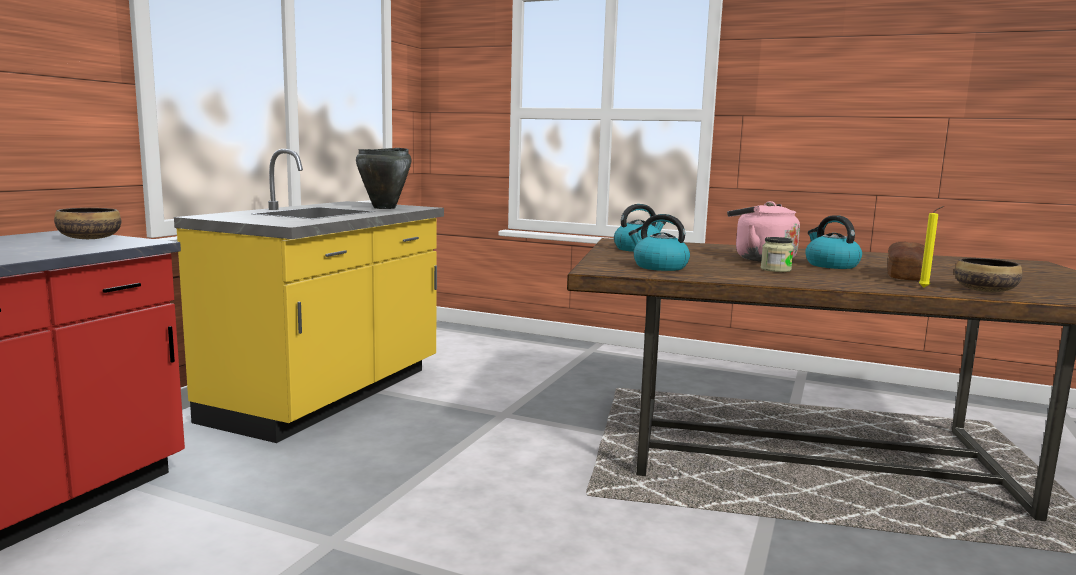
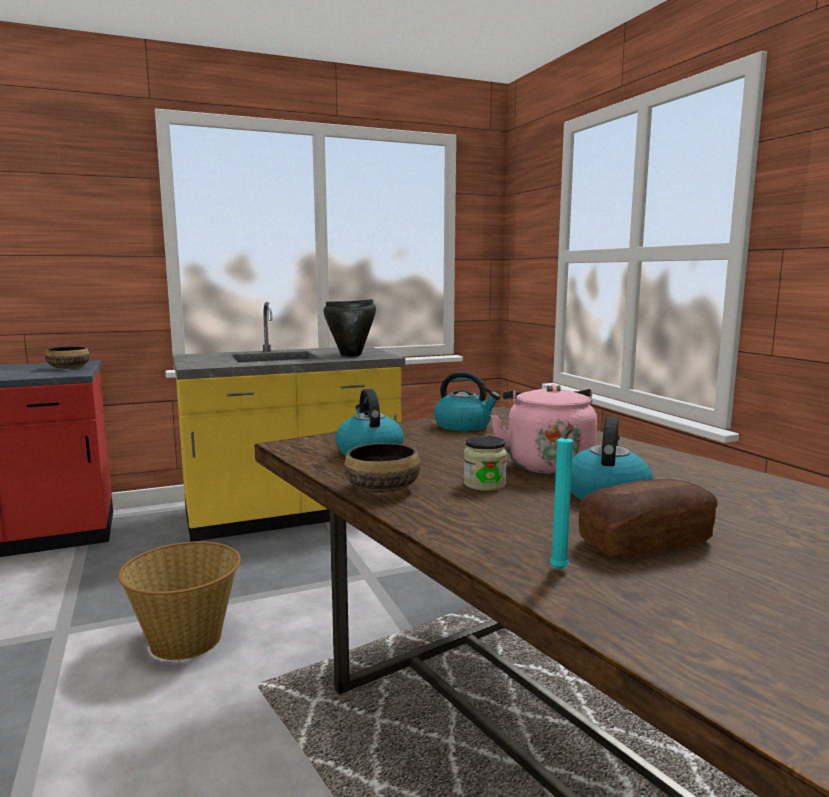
camera: 45 degrees right, 0 degrees up
(466, 497) = (186, 639): none -> basket
(925, 288) = (559, 571): yellow candle -> turquoise candle
(985, 290) = (654, 613): bowl -> bowl (383, 488)

